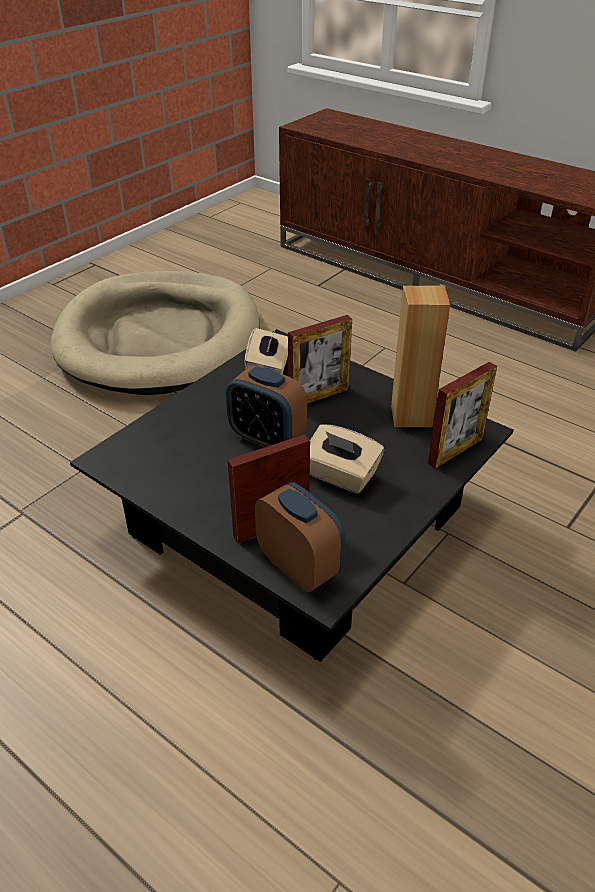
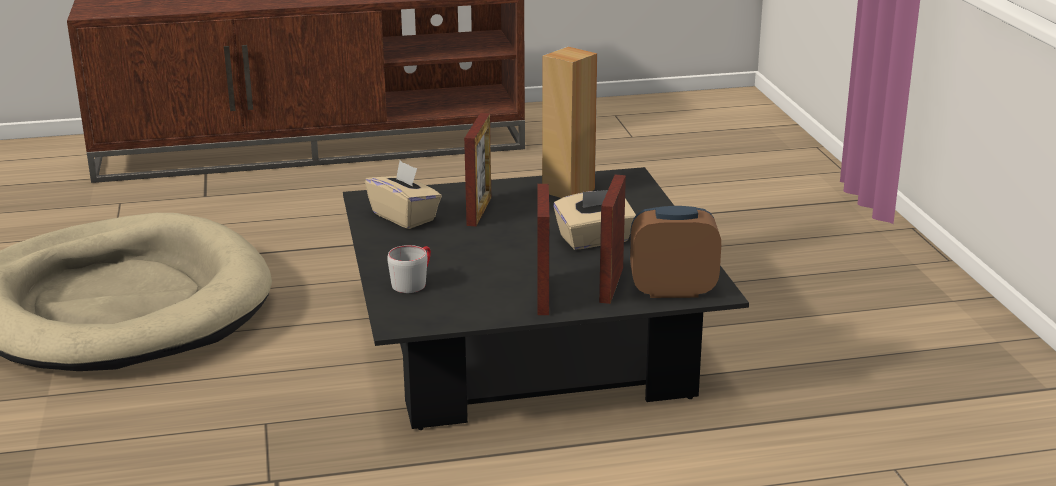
camera: 50 degrees left, 15 degrees down
(172, 430) = (413, 282): none -> grey mug
(267, 438) = (497, 249): alarm clock -> none
(455, 451) = (636, 193): picture frame -> picture frame (543, 295)

